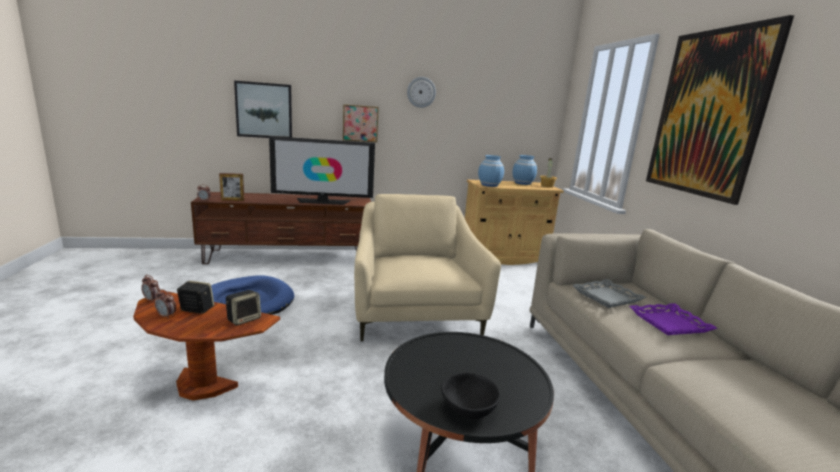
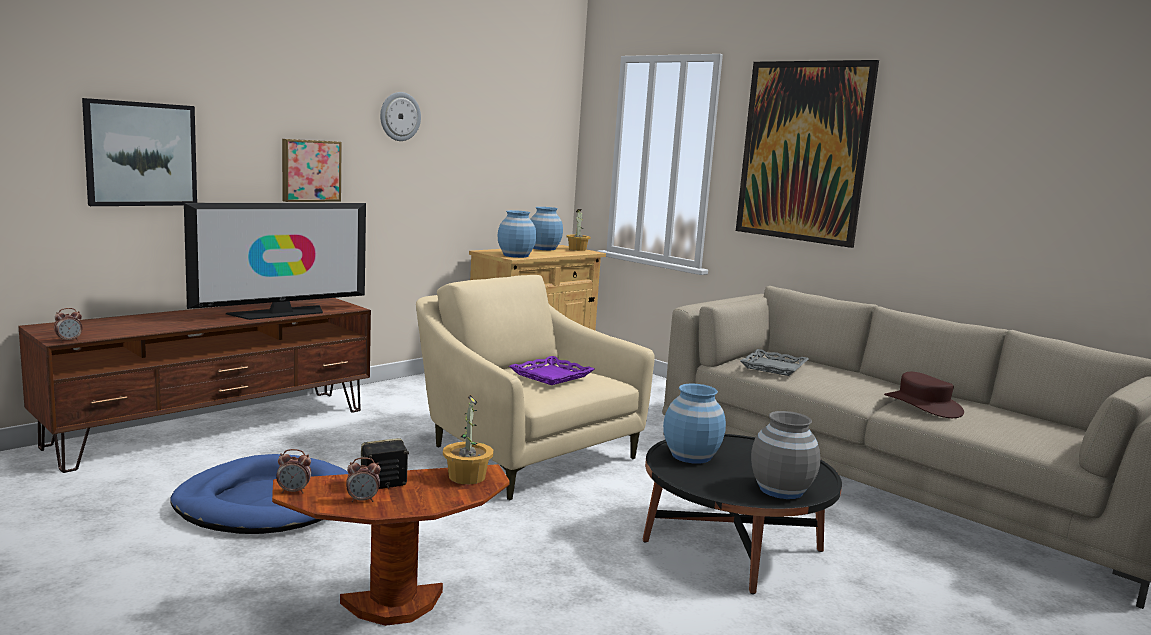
camera: 35 degrees left, 5 degrees down
(232, 200) = (122, 332): picture frame -> none
(244, 319) = (466, 477): speaker -> potted plant
(444, 351) = (691, 456): none -> blue vase
(467, 408) = (781, 490): black bowl -> grey vase
(670, 323) = (847, 378): purple tray -> purple tray (551, 376)
(717, 374) = (923, 405): none -> brown hat

